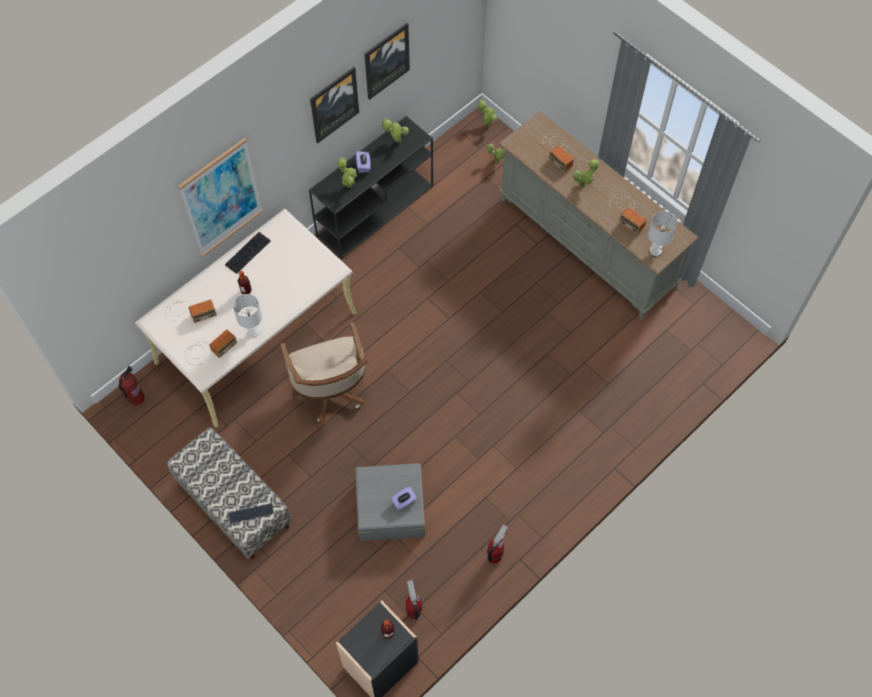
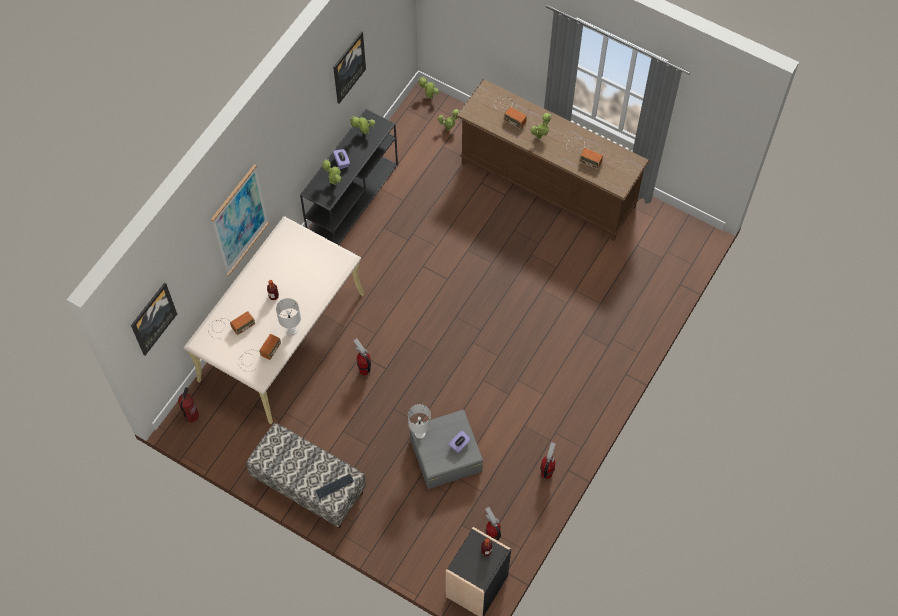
camera: 15 degrees left, 0 degrees up
(247, 252) = (264, 262): keyboard -> none
(331, 394) = (364, 370): office chair -> fire extinguisher
(334, 104) = (314, 116): picture -> picture (153, 318)
(585, 244) = (547, 186): grey cabinet -> brown cabinet
(655, 250) = (616, 180): white table lamp -> white table lamp (419, 433)

